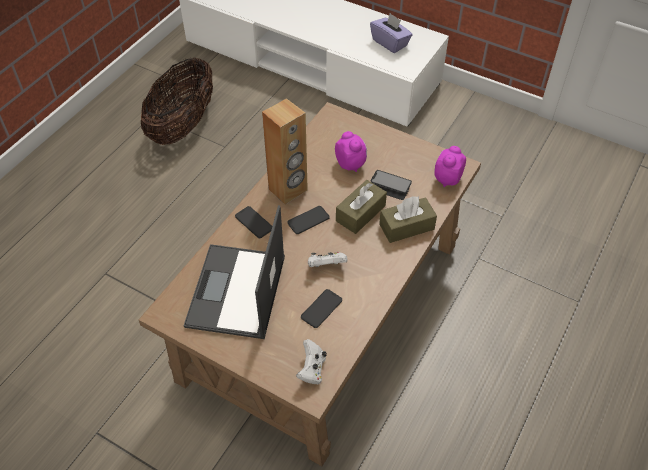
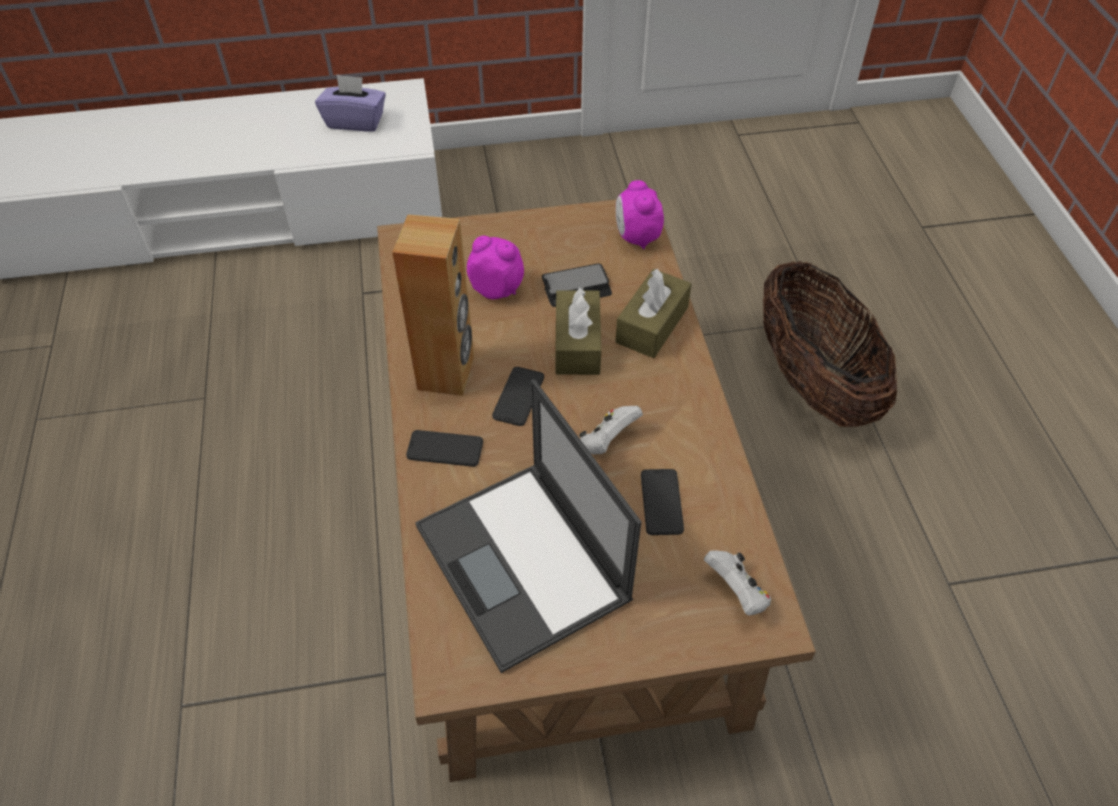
camera: 40 degrees left, 0 degrees up
(183, 125) = (105, 405): basket -> basket (812, 381)

